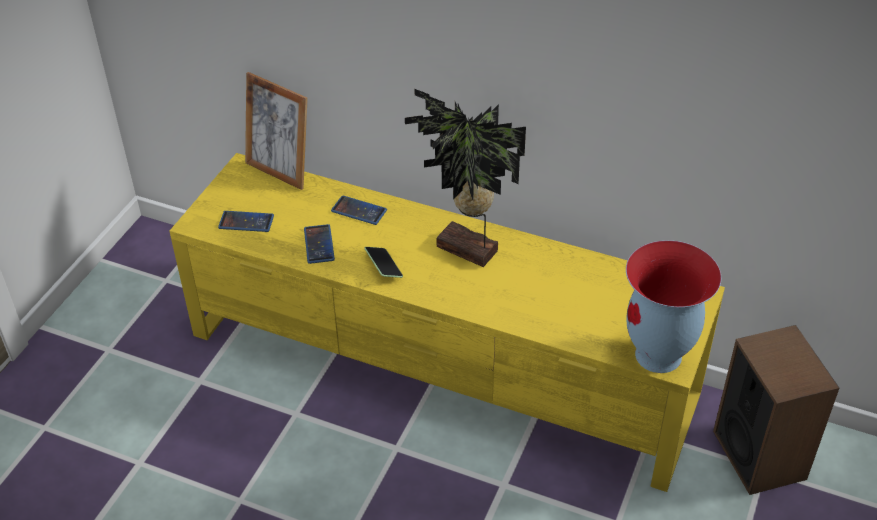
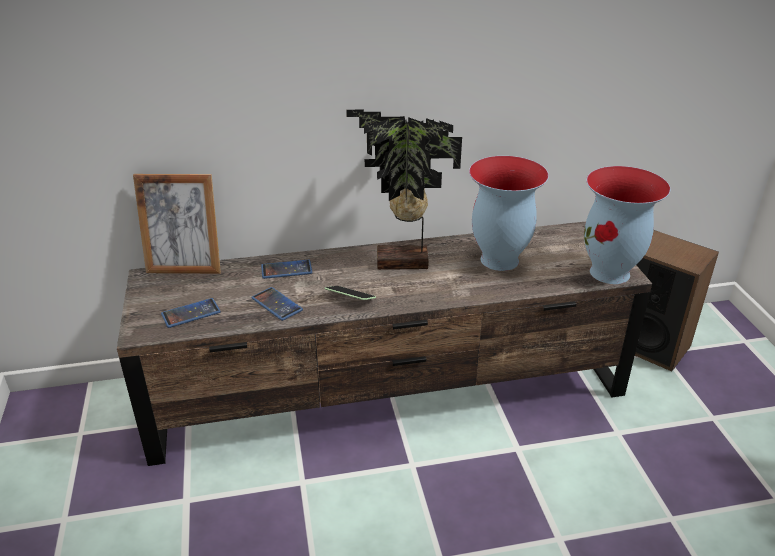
camera: 35 degrees left, 10 degrees down
(442, 365) = (389, 388): yellow tv stand -> brown tv stand
(561, 289) = (499, 261): none -> vase

